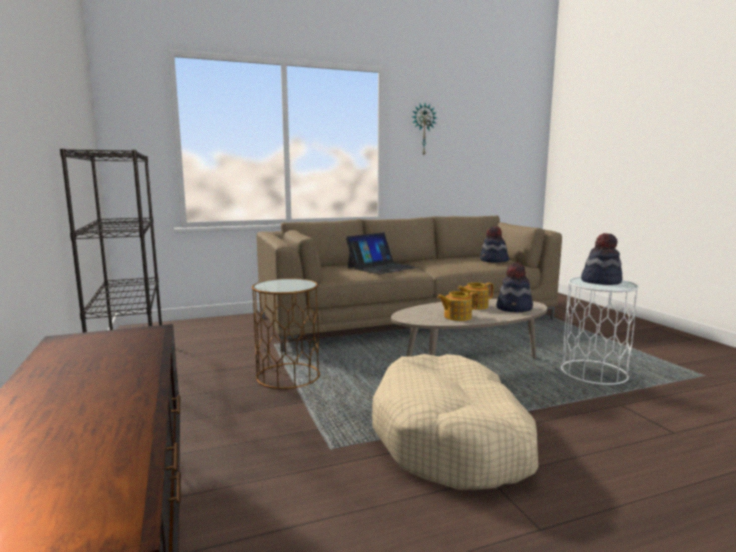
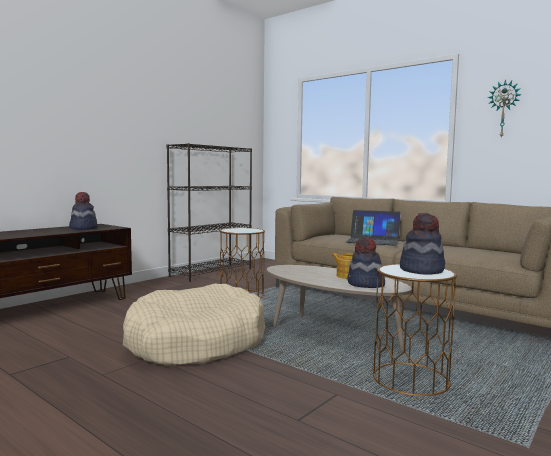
camera: 60 degrees right, 5 degrees down
(456, 317) = (304, 275): teapot -> none
(493, 261) = (497, 256): hat -> hat (83, 228)
(594, 372) = (410, 379): white side table -> brown side table

